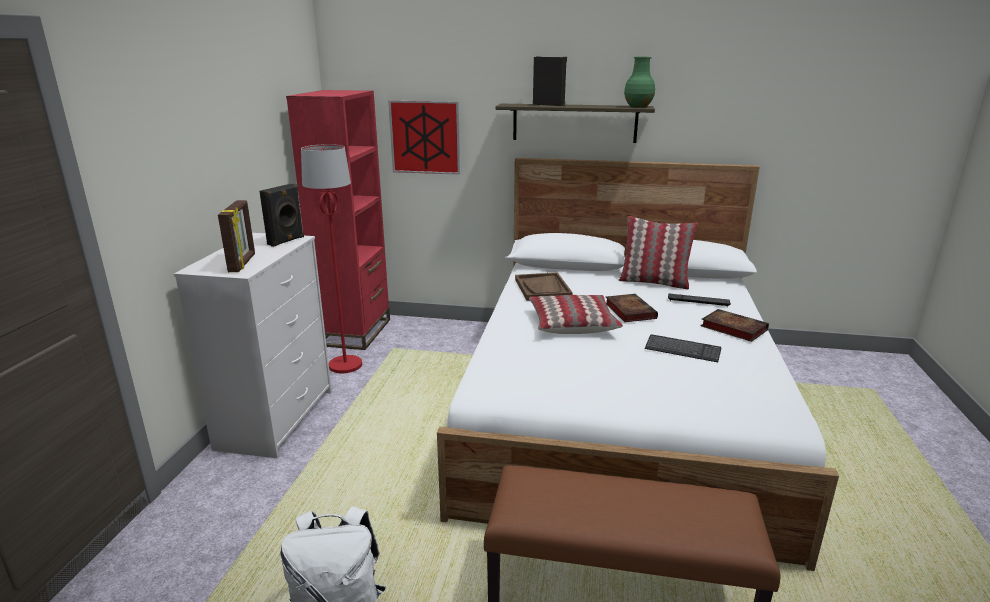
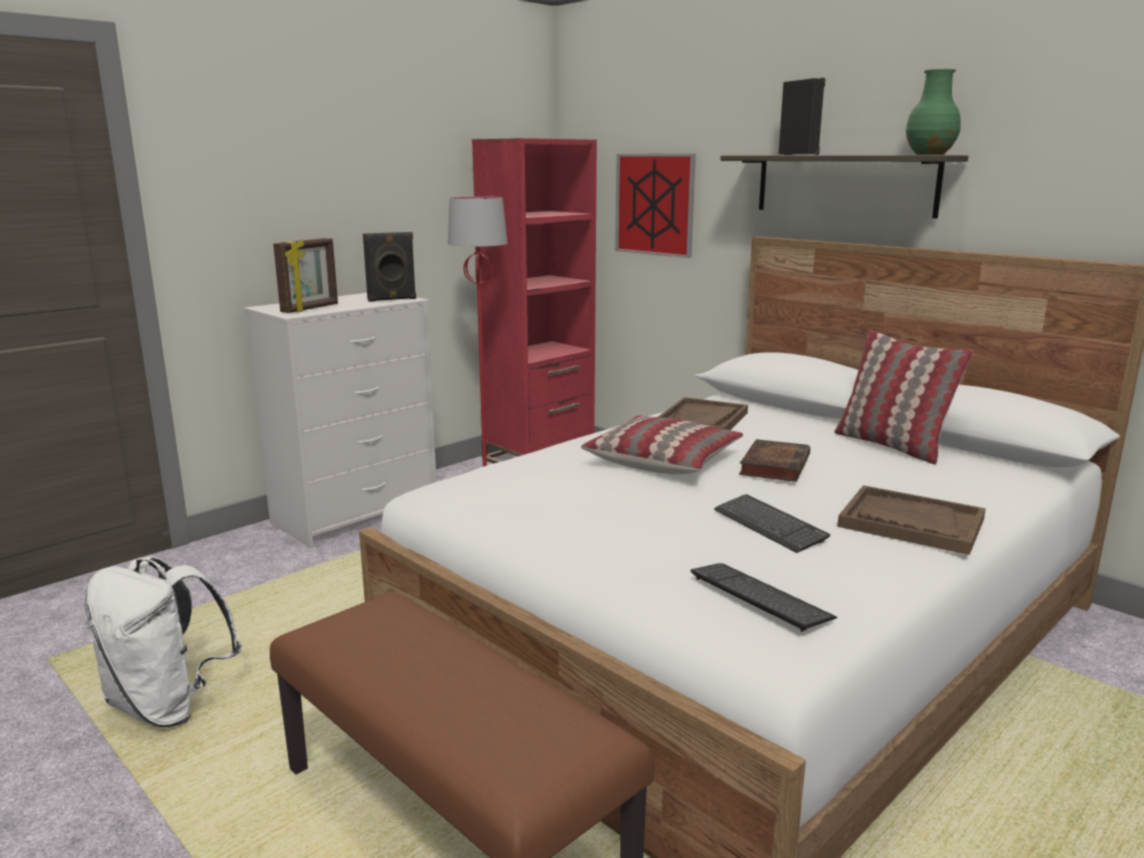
camera: 35 degrees right, 5 degrees down
(698, 300) = (923, 480): keyboard -> keyboard (759, 597)
(731, 328) = (910, 523): book -> brown tray

